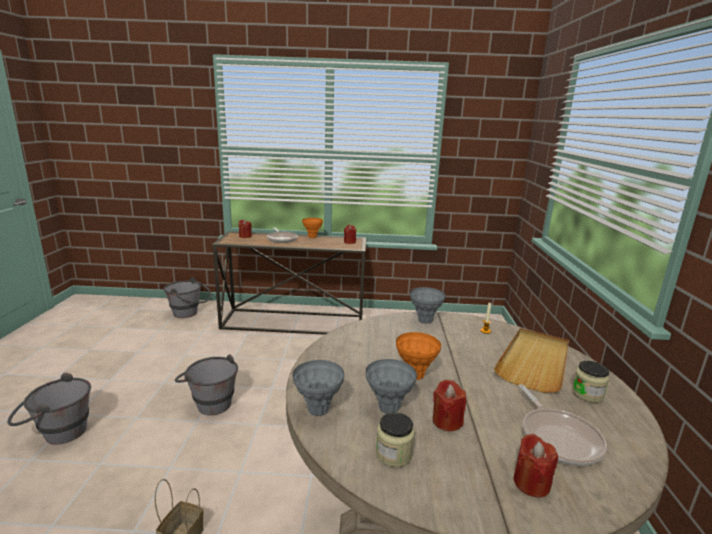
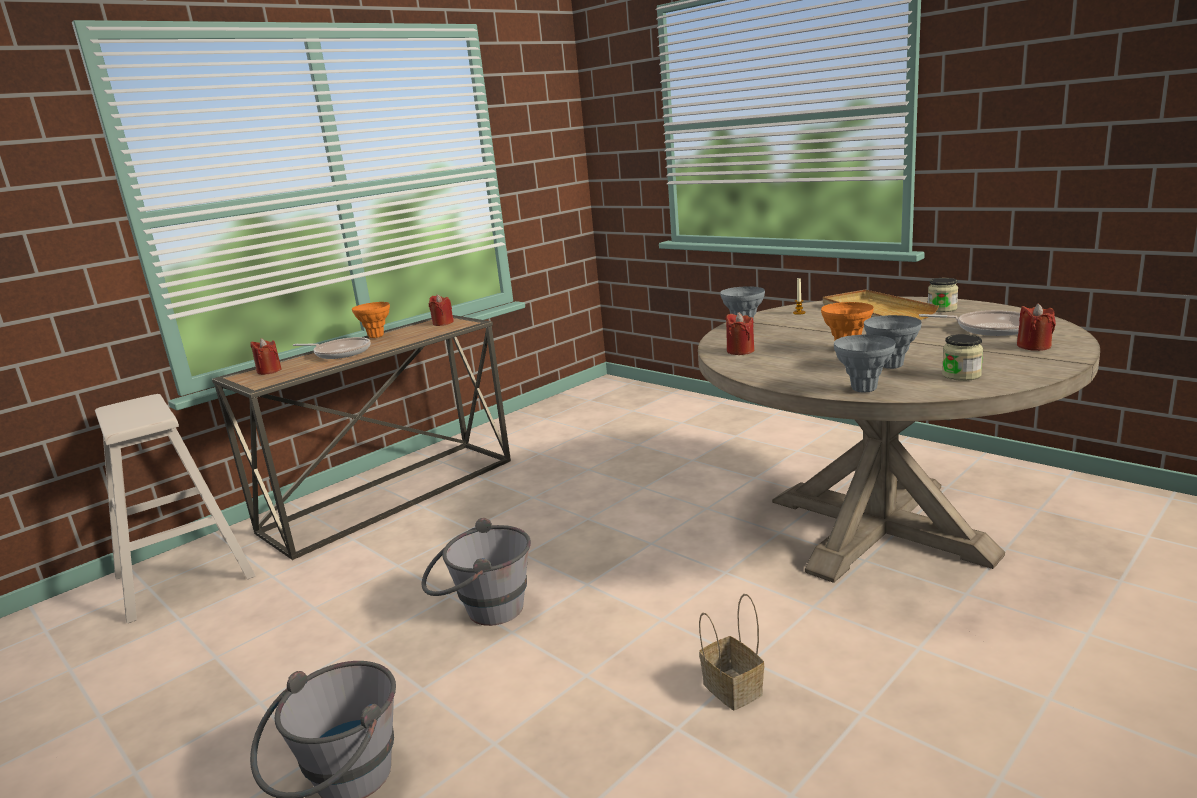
camera: 45 degrees left, 0 degrees up
(190, 313) = (184, 576): grey bucket -> beige stool
(447, 421) = (932, 352): red candle -> red candle (740, 351)

